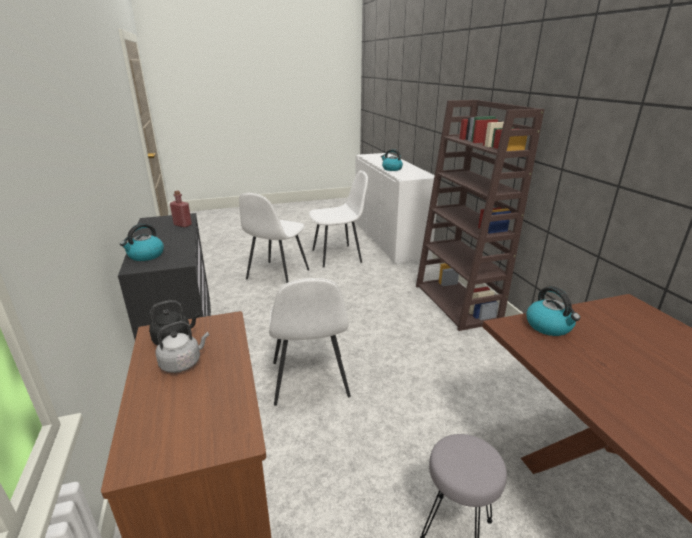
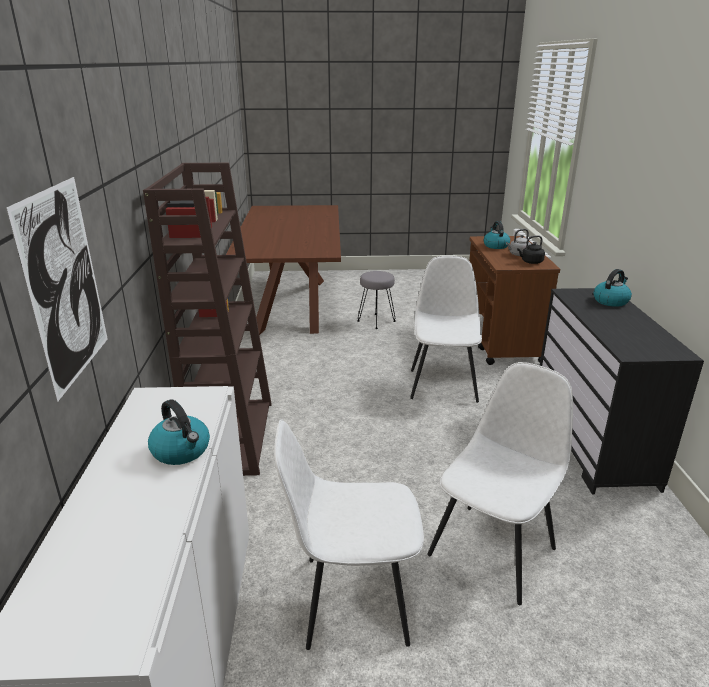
camera: 165 degrees left, 0 degrees up
(183, 225) = (615, 337): red bottle -> none
(430, 108) = (65, 285): none -> picture
(549, 326) = (307, 252): kettle -> kettle (495, 246)

